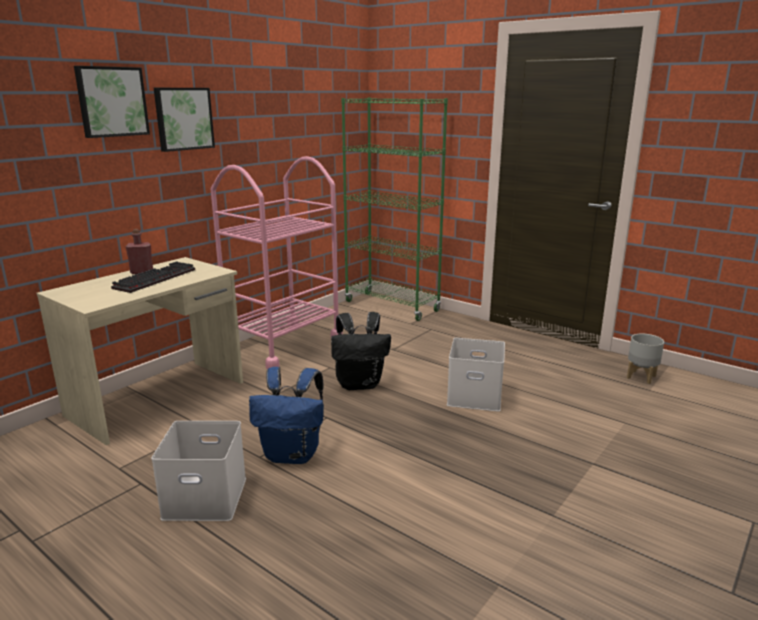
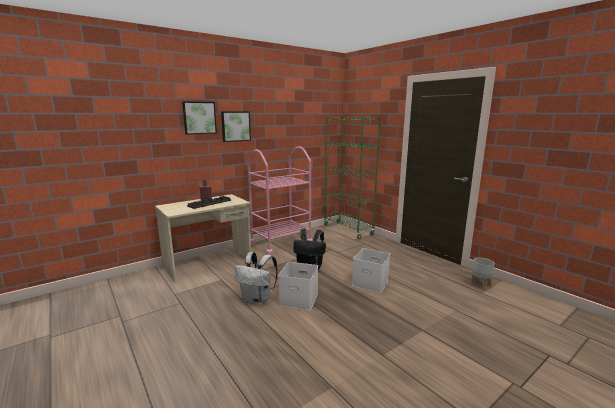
camera: 15 degrees right, 5 degrees down
(203, 499) = (204, 315): white storage box -> white storage box (298, 299)
(293, 455) = (258, 300): blue backpack -> white backpack

